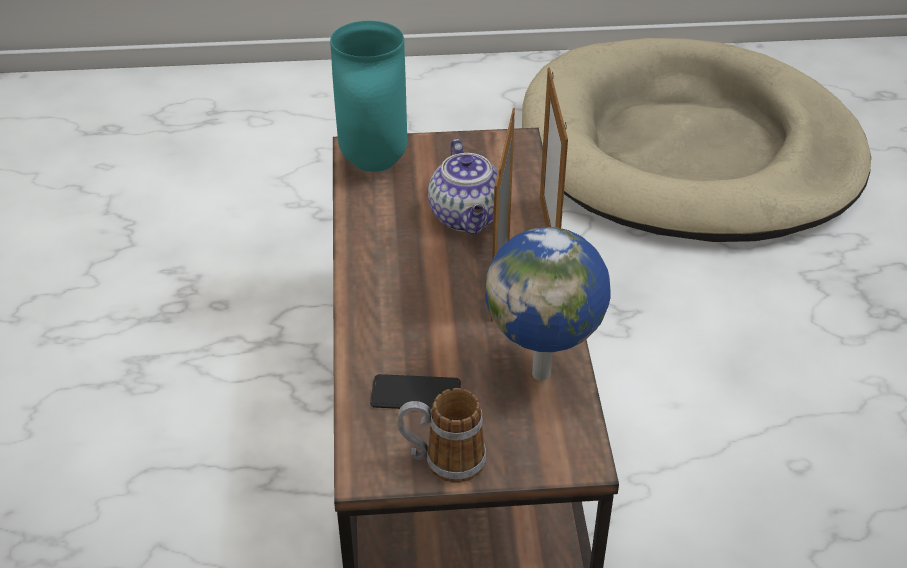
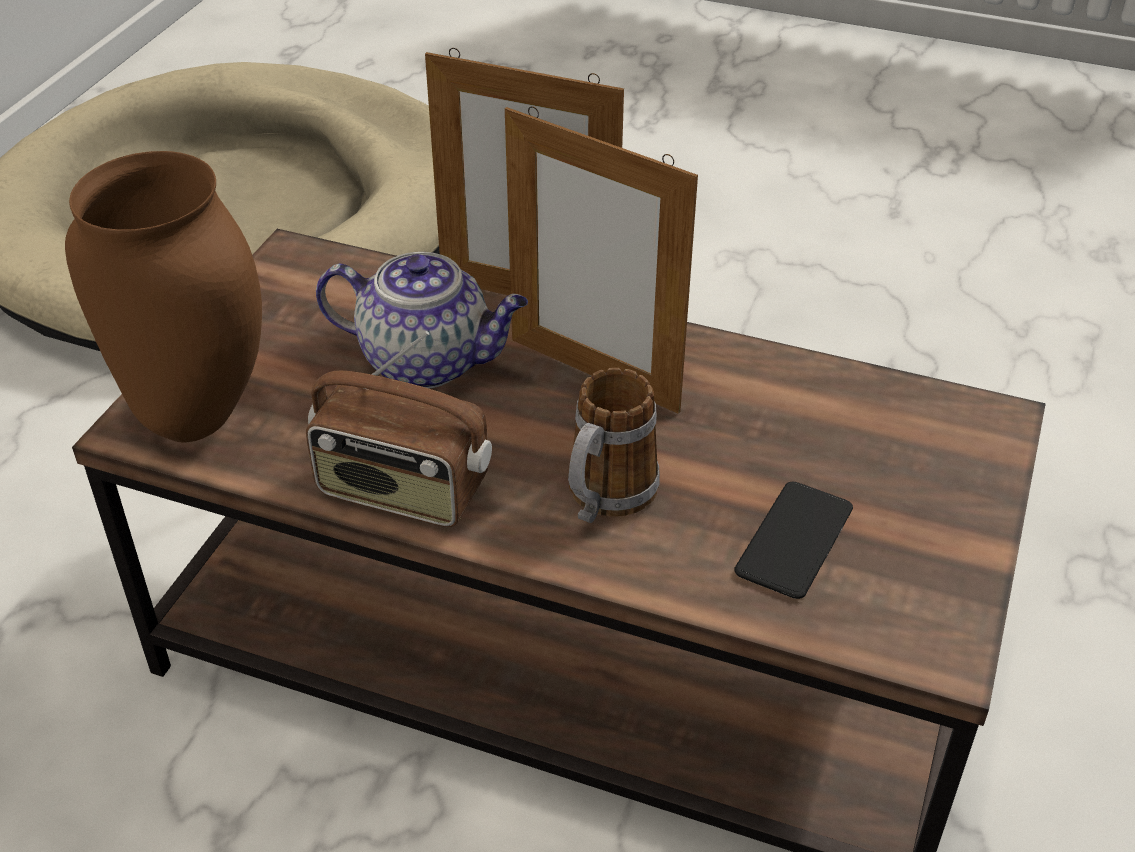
camera: 65 degrees left, 0 degrees up
(365, 243) = (402, 491): none -> radio
(371, 162) = (194, 420): turquoise vase -> brown vase
(443, 460) = (946, 554): mug -> mug (604, 500)
(543, 372) = (812, 398): globe -> none

